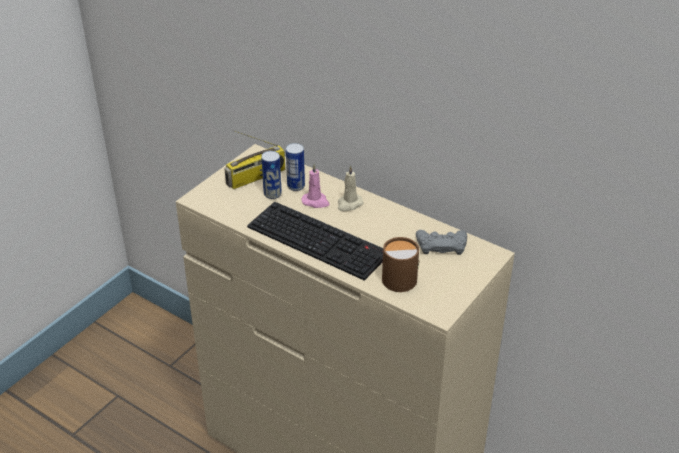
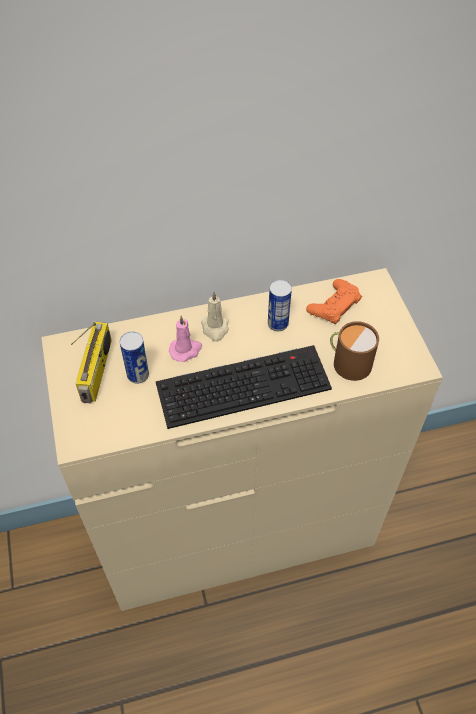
camera: 50 degrees left, 15 degrees up
(296, 186) = (146, 349): can -> can (278, 324)
(441, 245) = (334, 305): grey game controller -> orange game controller

